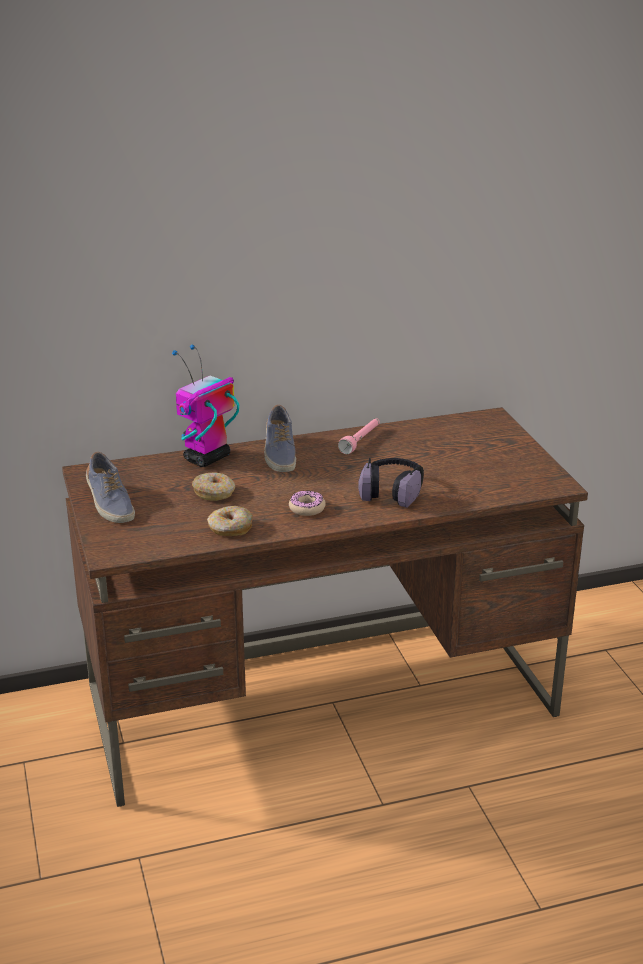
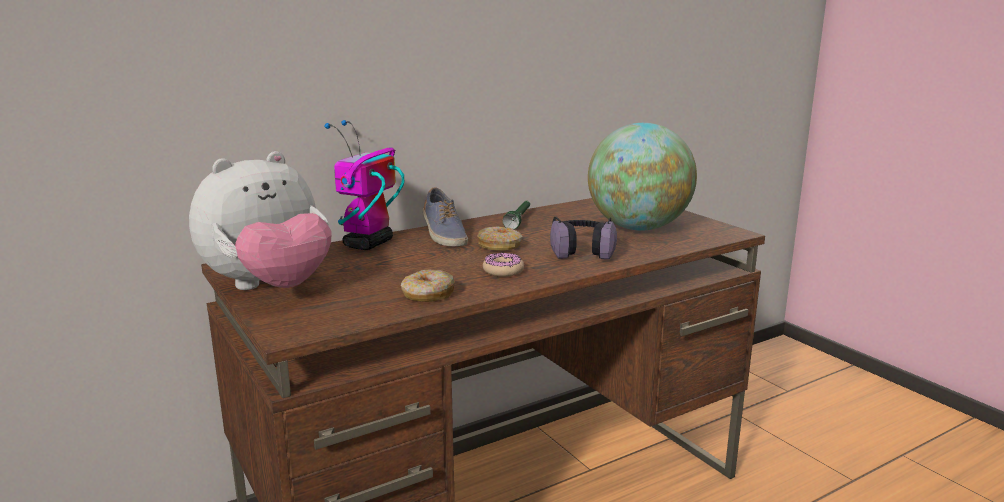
camera: 15 degrees left, 10 degrees down
(109, 503) = (270, 288): shoe -> plush toy
(214, 493) = (392, 268): donut -> donut (500, 246)
(361, 441) = (519, 220): pink flashlight -> green flashlight
(469, 466) = (638, 228): none -> globe

